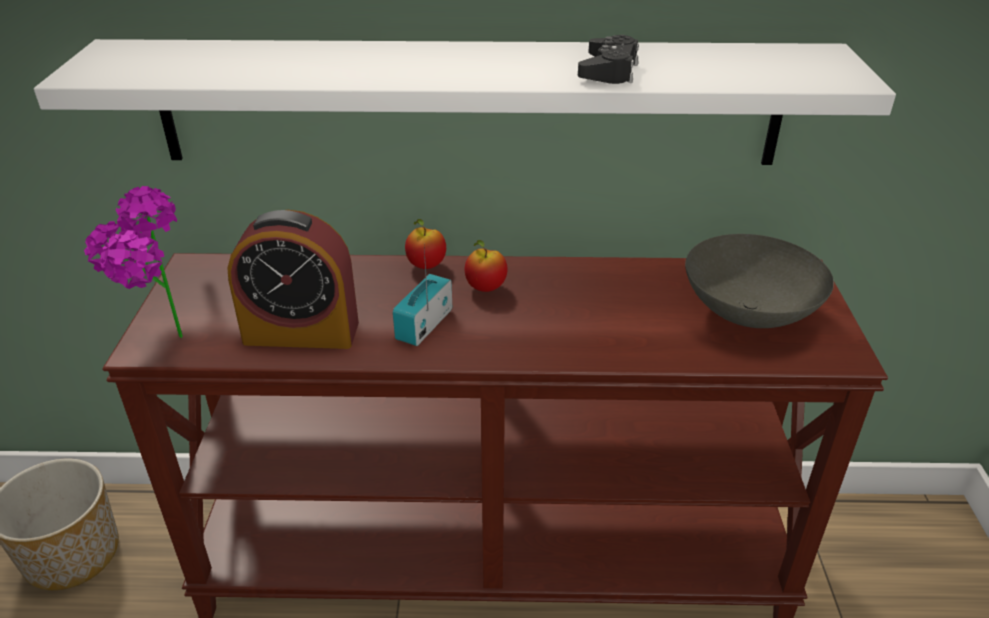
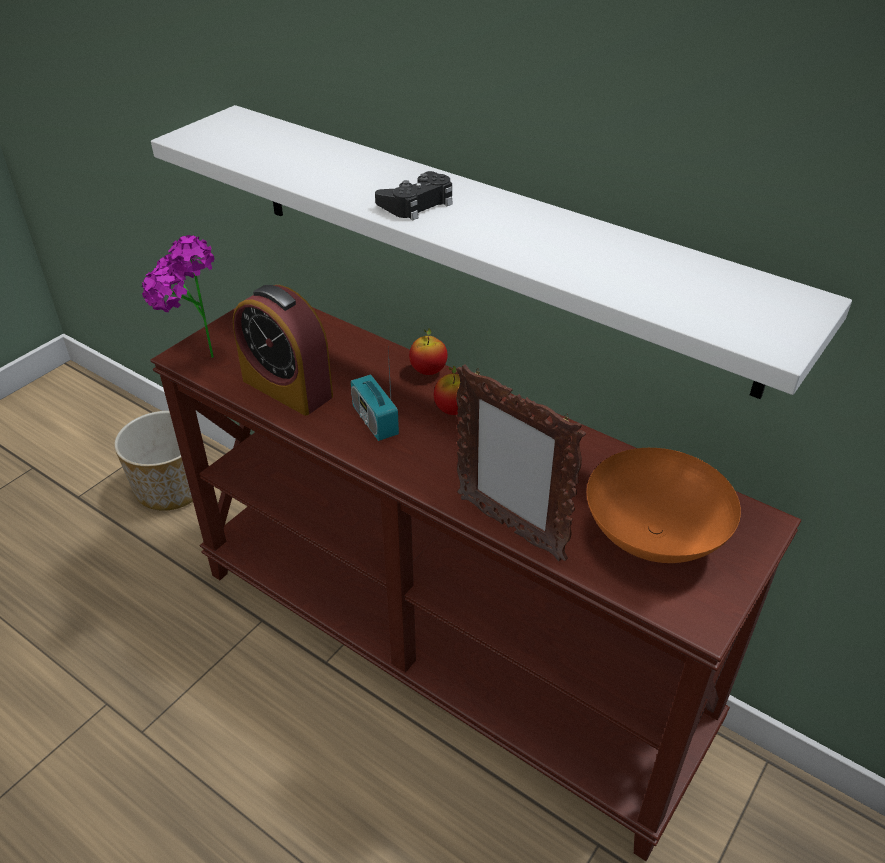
camera: 35 degrees right, 5 degrees up
(424, 325) = (375, 421): radio -> radio turned 90 degrees counterclockwise
(609, 70) = (557, 254): black game controller -> black game controller (417, 203)
(639, 358) = (509, 527): none -> picture frame
(750, 314) = (655, 538): grey bowl -> orange bowl

